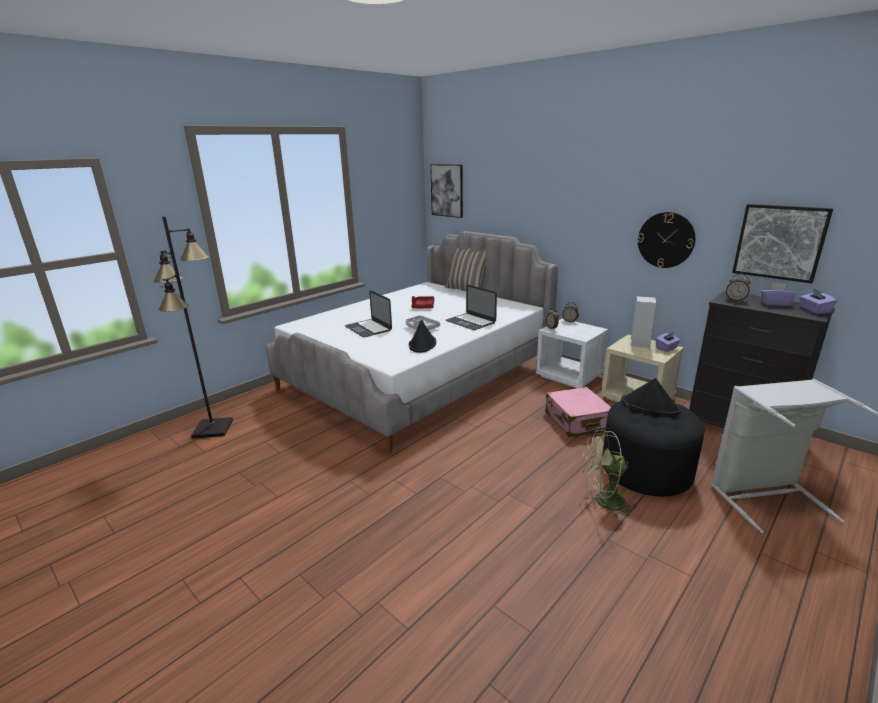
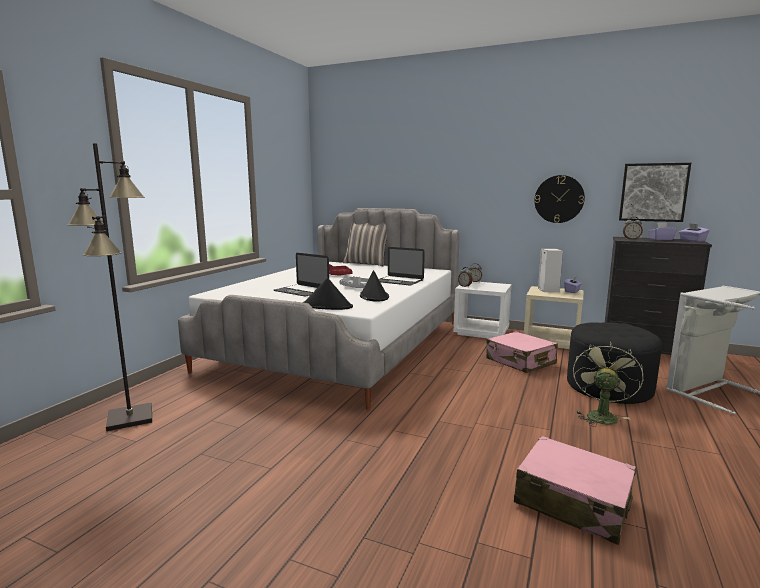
camera: 20 degrees left, 10 degrees down
(447, 190) = (337, 171): picture -> none
(487, 588) = (572, 502): none -> pink suitcase
(603, 502) = (600, 415): green fan -> green fan turned 135 degrees clockwise
(650, 406) = (605, 325): black hat -> black hat (327, 306)

